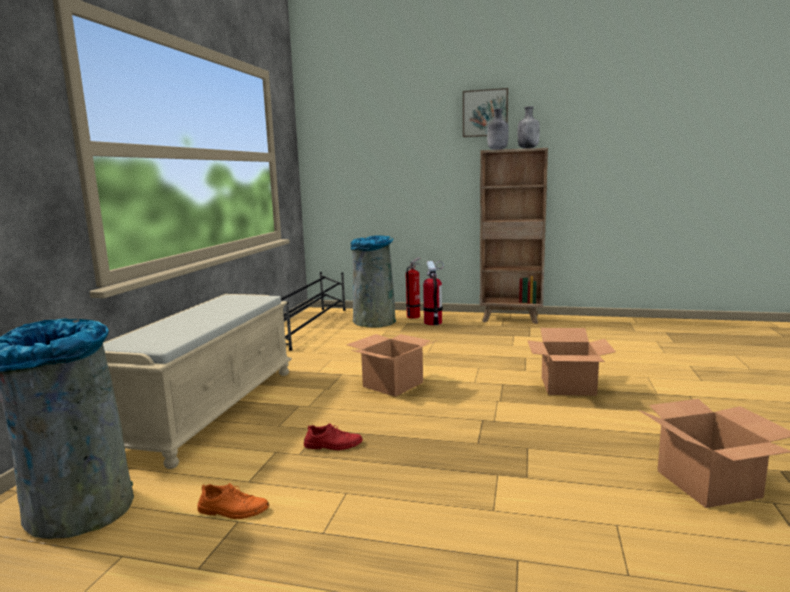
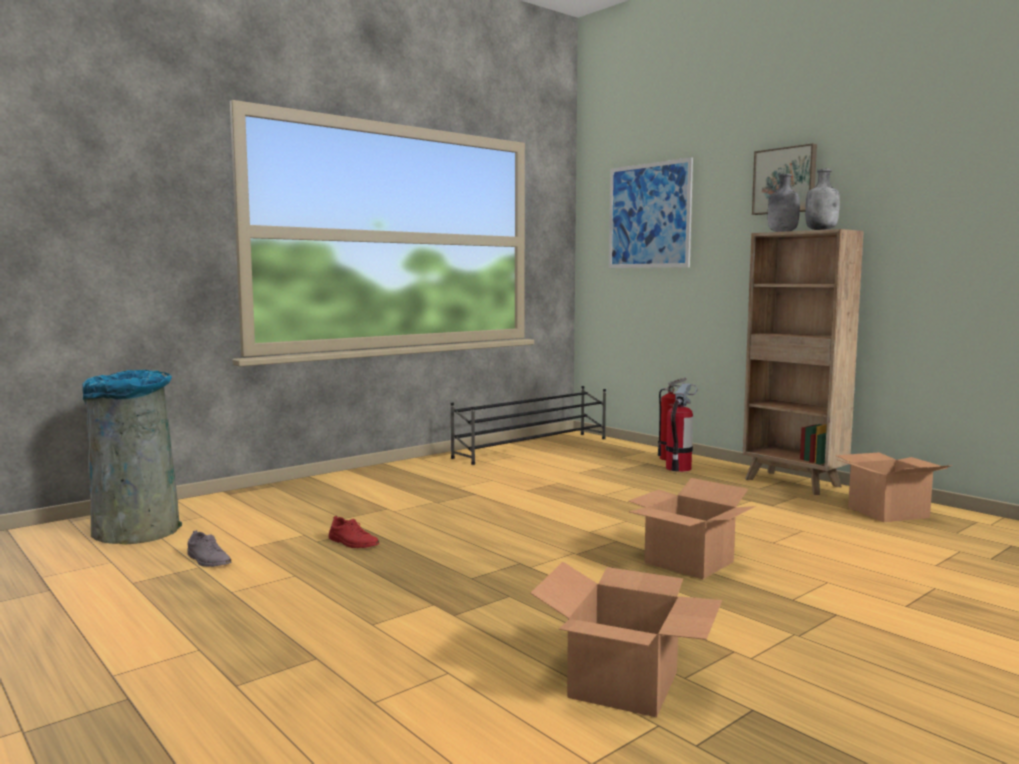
camera: 35 degrees right, 5 degrees down
(210, 408) = (320, 493): beige bench -> none
(233, 510) = (208, 560): orange shoe -> grey shoe
(371, 136) = (649, 216): none -> picture
(374, 321) = (612, 455): grey trash can -> none
(393, 385) = (501, 513): cardboard box -> cardboard box (887, 512)

